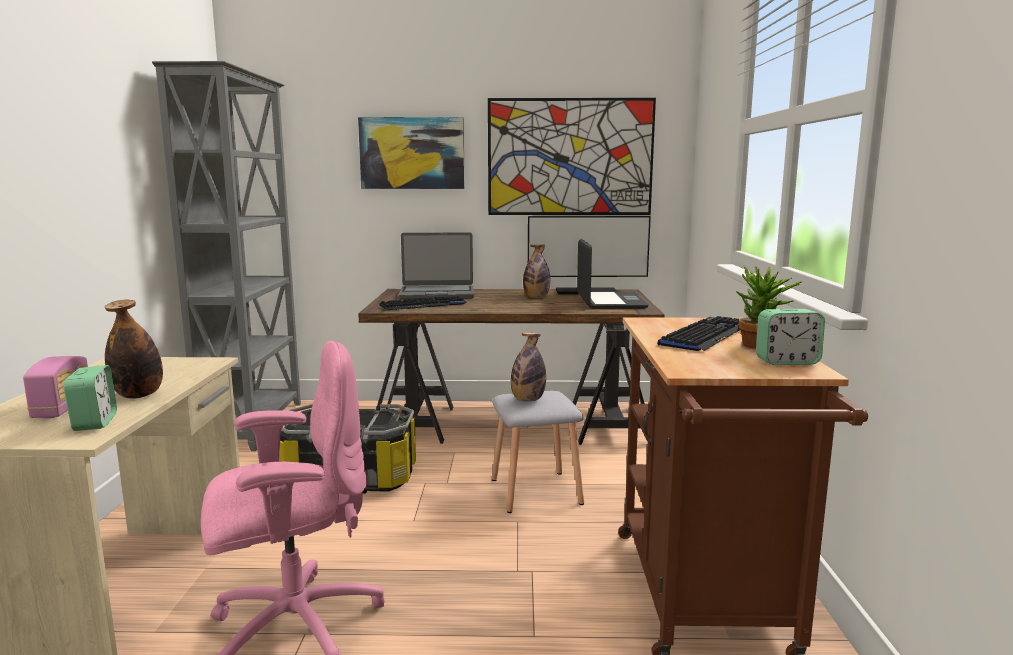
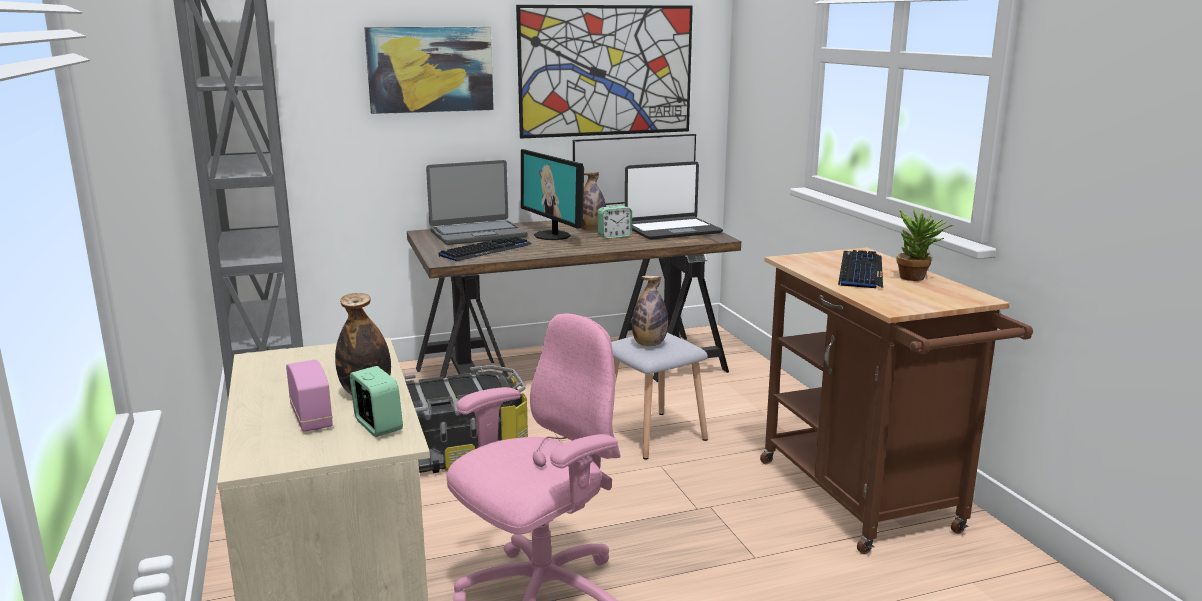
camera: 20 degrees left, 5 degrees up
(497, 299) = (553, 235): none -> monitor
(609, 302) = (672, 230): laptop -> laptop turned 90 degrees clockwise
(787, 362) = (952, 291): alarm clock -> alarm clock (614, 236)

